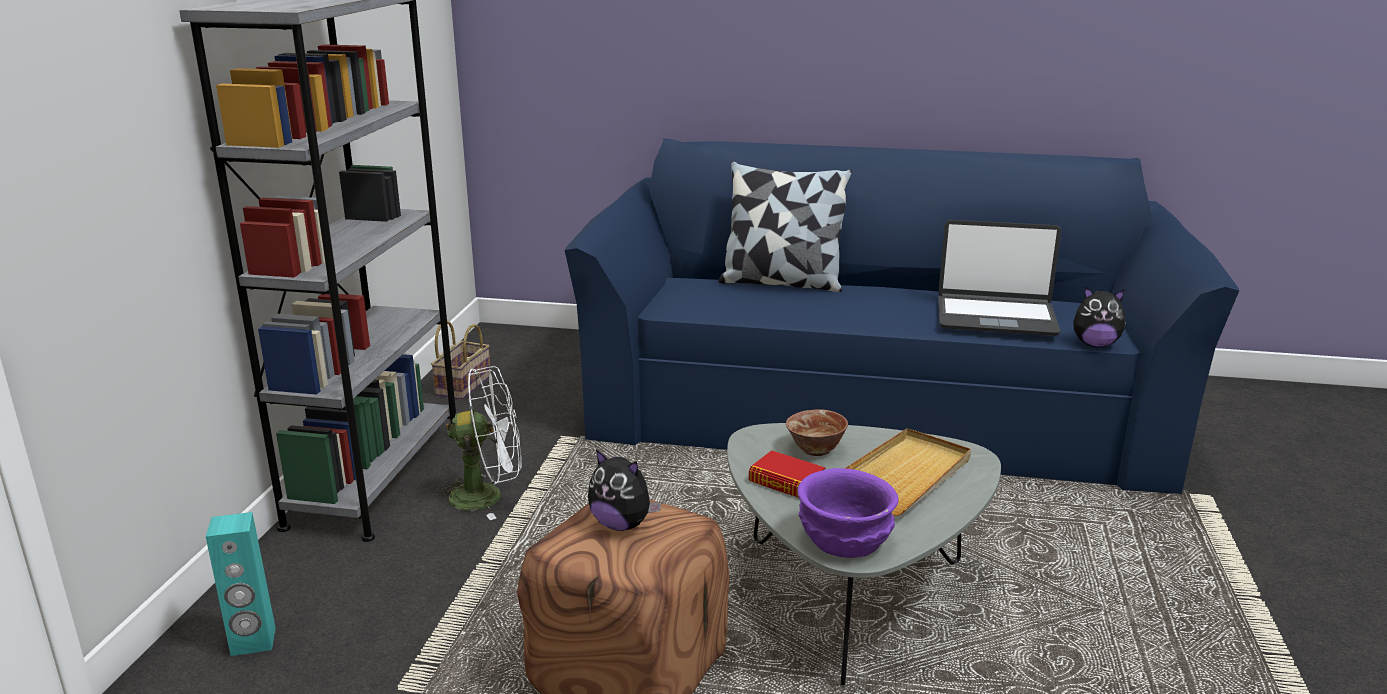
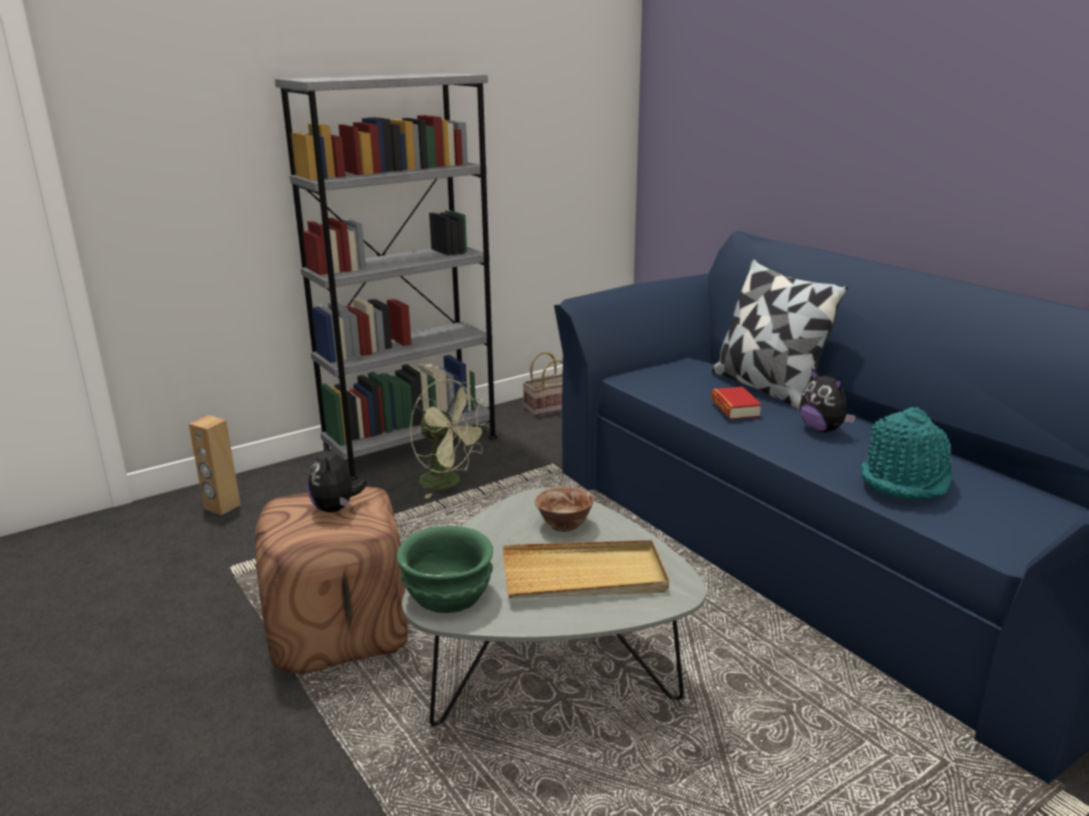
camera: 45 degrees right, 0 degrees up
(253, 642) = (222, 507): turquoise speaker -> brown speaker
(488, 496) = (448, 483): white fan -> green fan
(786, 482) = (496, 536): book -> book (735, 408)
(844, 539) = (448, 594): purple bowl -> green bowl
(995, 317) = (905, 480): laptop -> turquoise hat
(1095, 344) = (978, 547): plush toy -> plush toy (822, 429)

